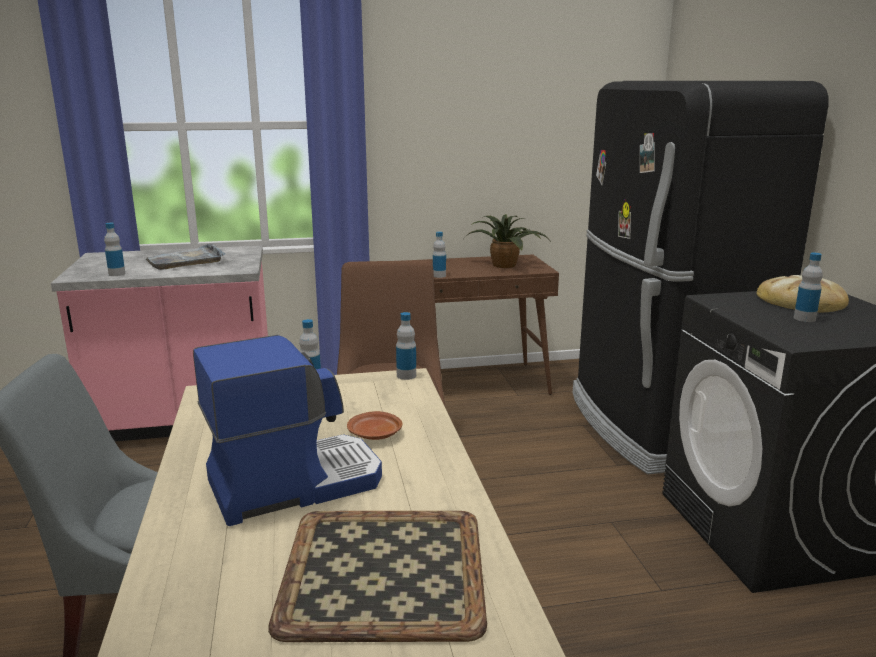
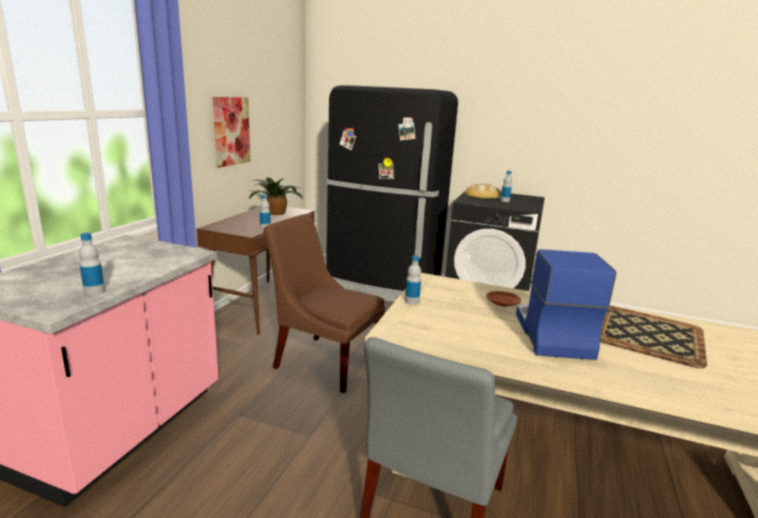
camera: 60 degrees left, 0 degrees up
(186, 260) = (111, 262): grey tray -> none
(406, 375) = (426, 278): bottle -> none
(468, 149) = (231, 131): none -> picture

